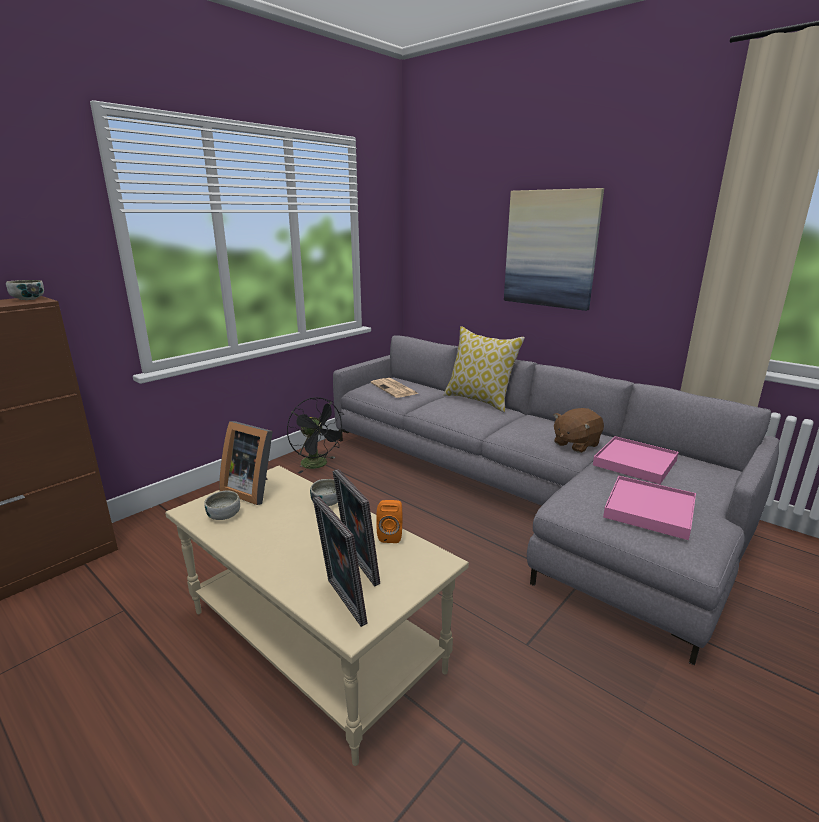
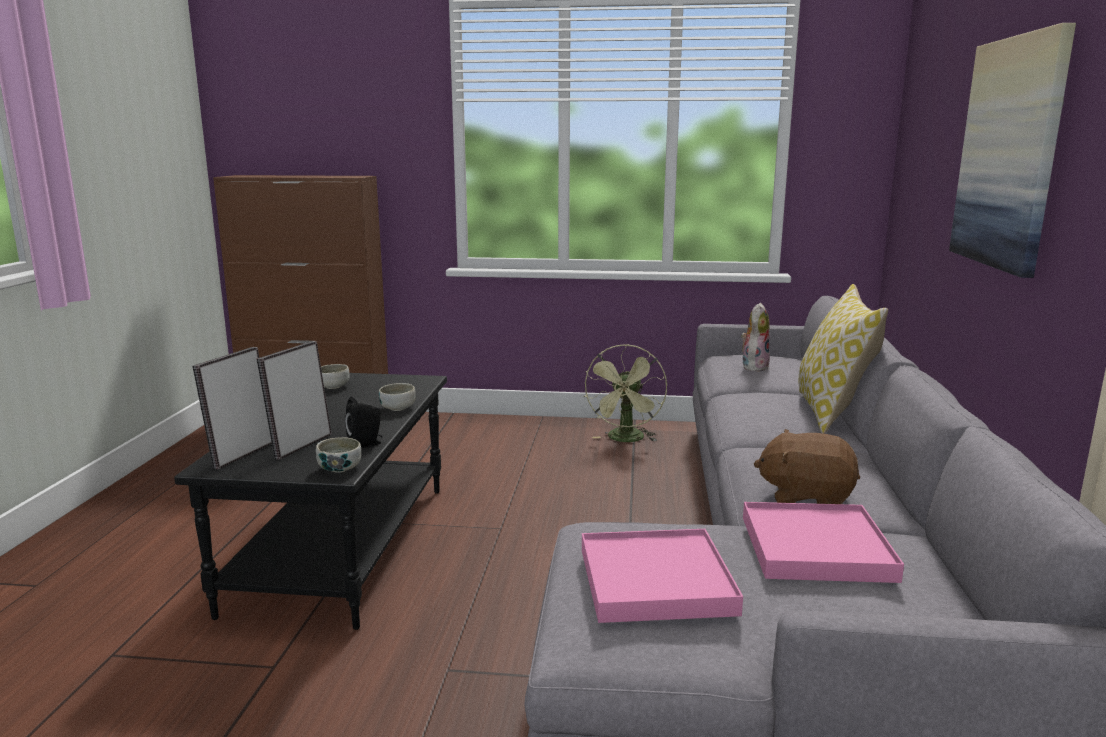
camera: 55 degrees right, 5 degrees down
(28, 299) = (355, 176): bowl -> bowl (340, 468)
(252, 490) = (386, 381): picture frame -> none
(316, 640) = (345, 547): beige coffee table -> black coffee table
(318, 465) = (626, 440): black fan -> green fan
(391, 535) = (367, 444): orange speaker -> black speaker
(394, 389) = (753, 367): newspaper -> plush toy

